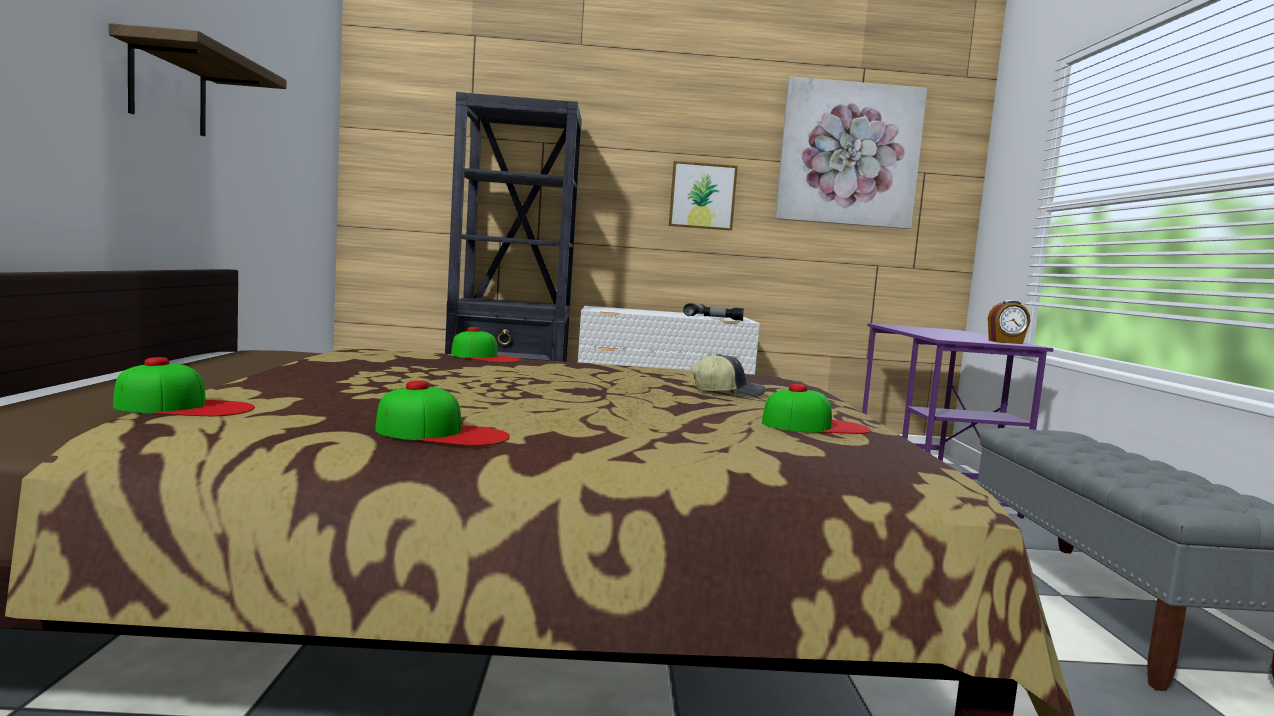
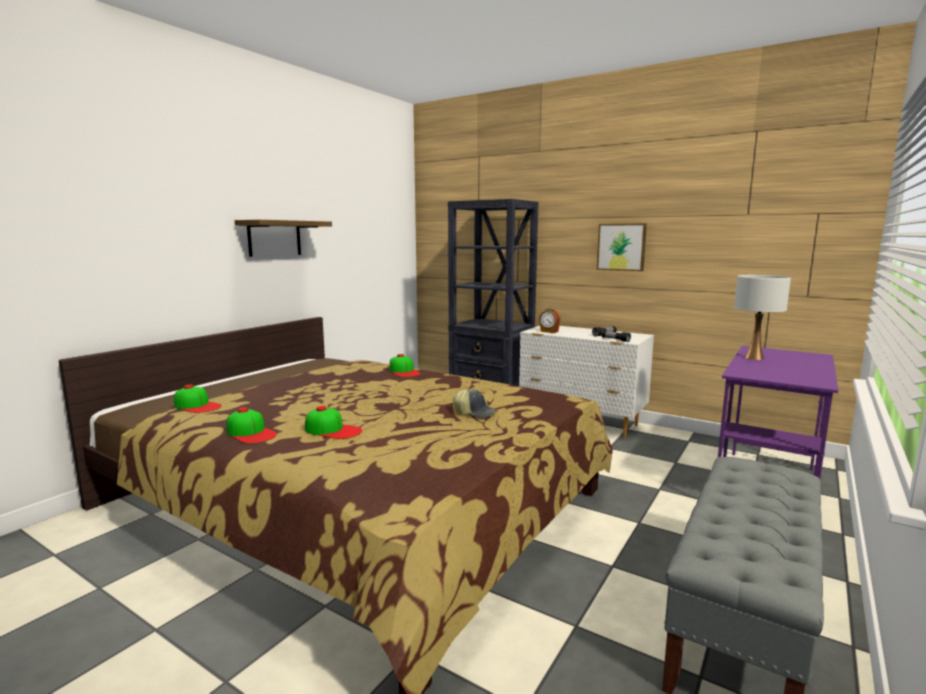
camera: 35 degrees right, 5 degrees up
(815, 426) = (453, 449): cap -> cap (333, 430)
(849, 154) = (741, 205): picture -> none
(913, 330) = (754, 358): none -> white table lamp
(1005, 342) = (802, 379): alarm clock -> alarm clock (549, 331)

